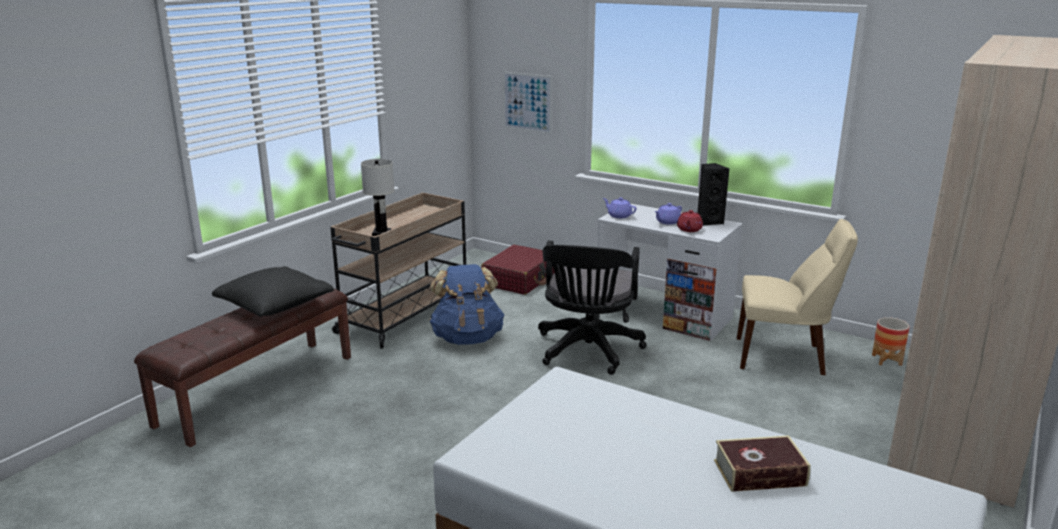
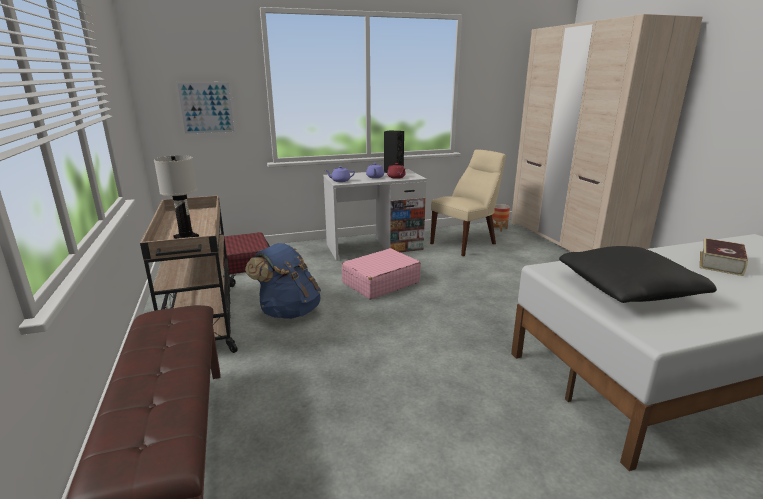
camera: 50 degrees left, 0 degrees up
(275, 305) = (164, 346): black pillow -> black pillow (628, 290)
(587, 352) = (380, 282): black office chair -> pink suitcase

